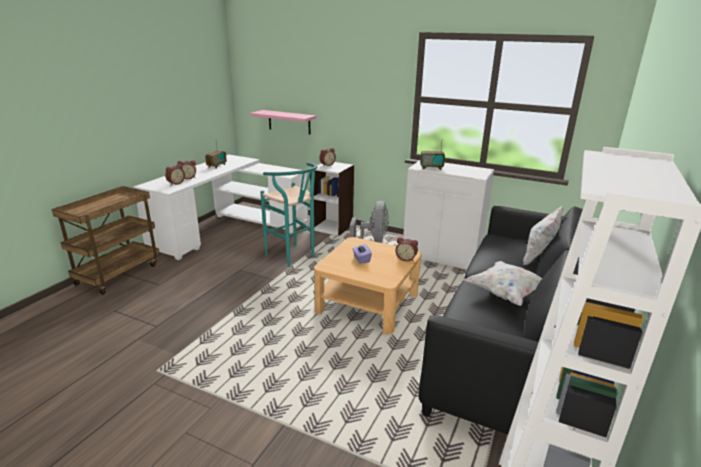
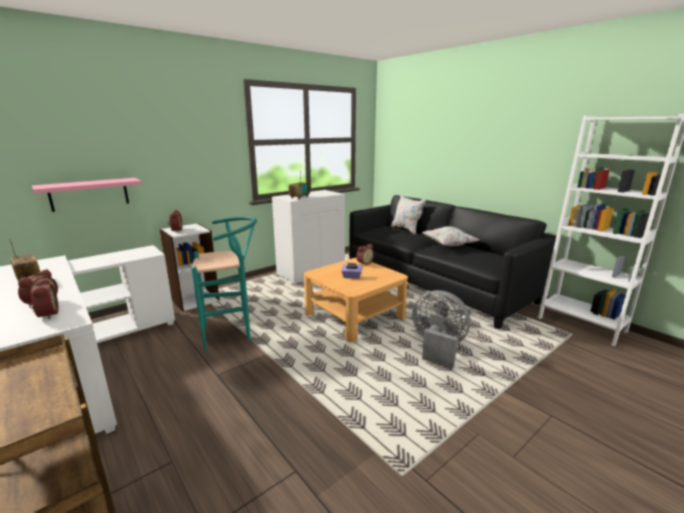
camera: 65 degrees left, 5 degrees down
(373, 241) = (252, 289): grey fan -> grey fan (437, 347)

